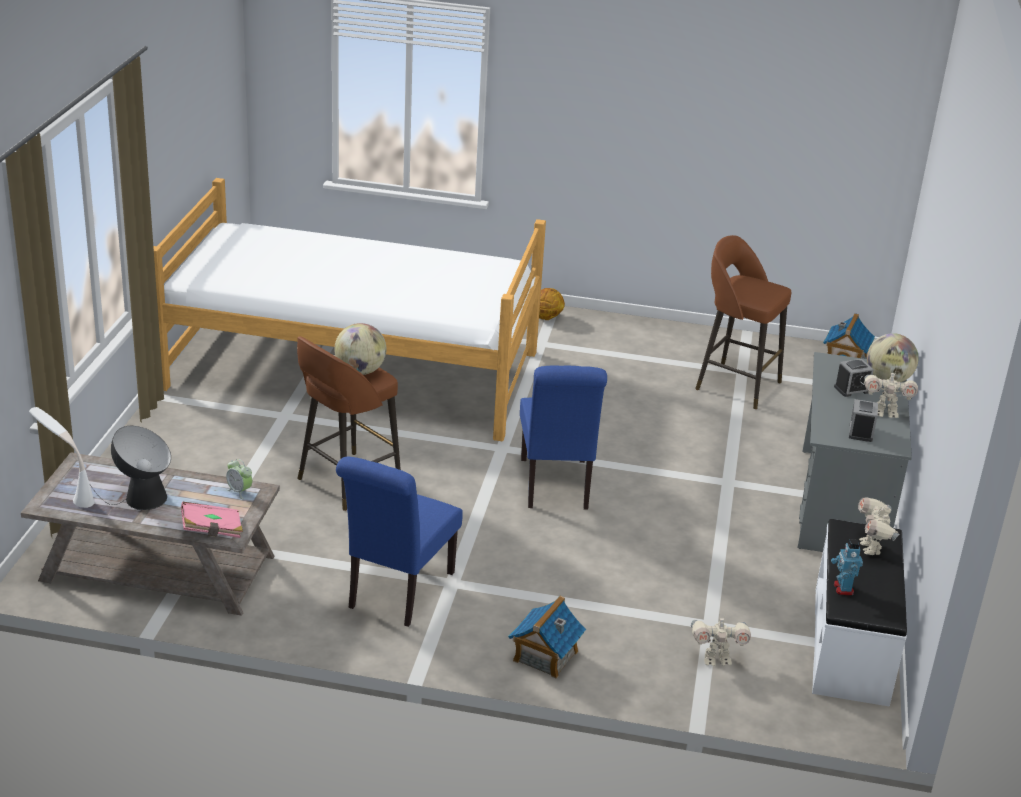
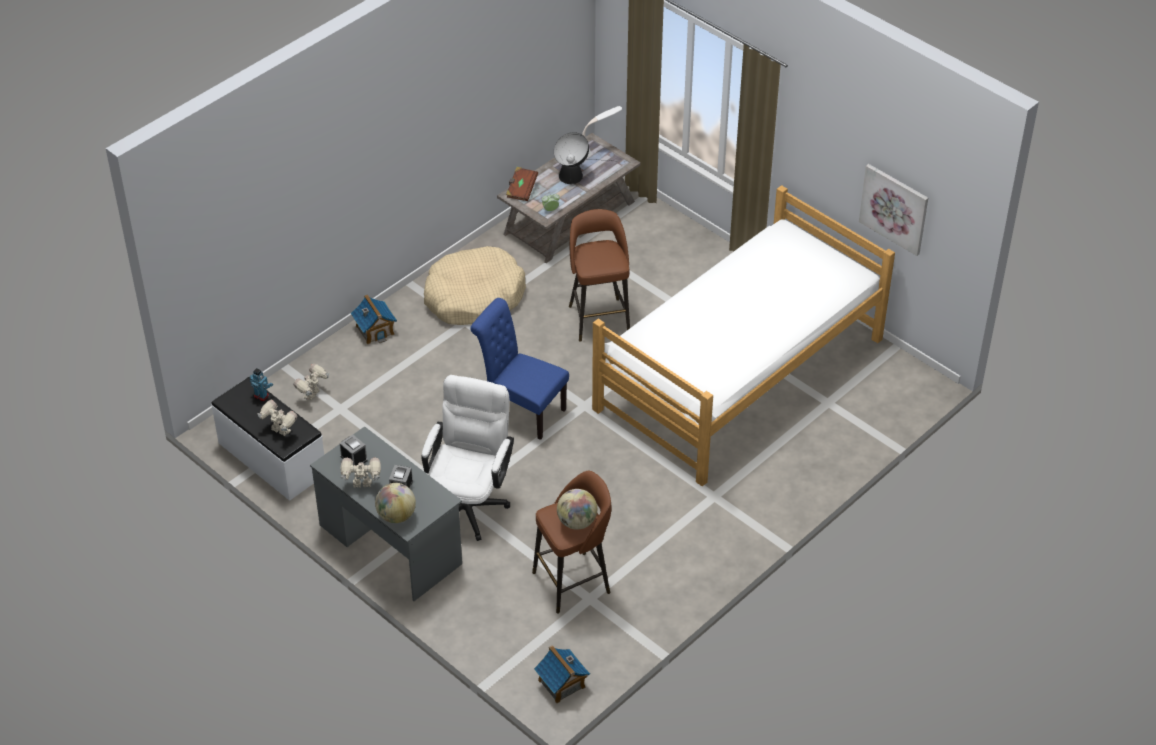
camera: 125 degrees right, 15 degrees up
(205, 125) = (894, 208): none -> picture
(212, 530) = (521, 190): pink book -> brown book
(360, 371) = (598, 260): globe -> globe (576, 522)
(397, 593) = (474, 297): blue chair -> beige dog bed
(546, 318) = (754, 521): basketball -> none
(721, 475) = (470, 501): none -> white office chair
(885, 413) = (362, 485): toy robot -> toy robot turned 45 degrees clockwise

